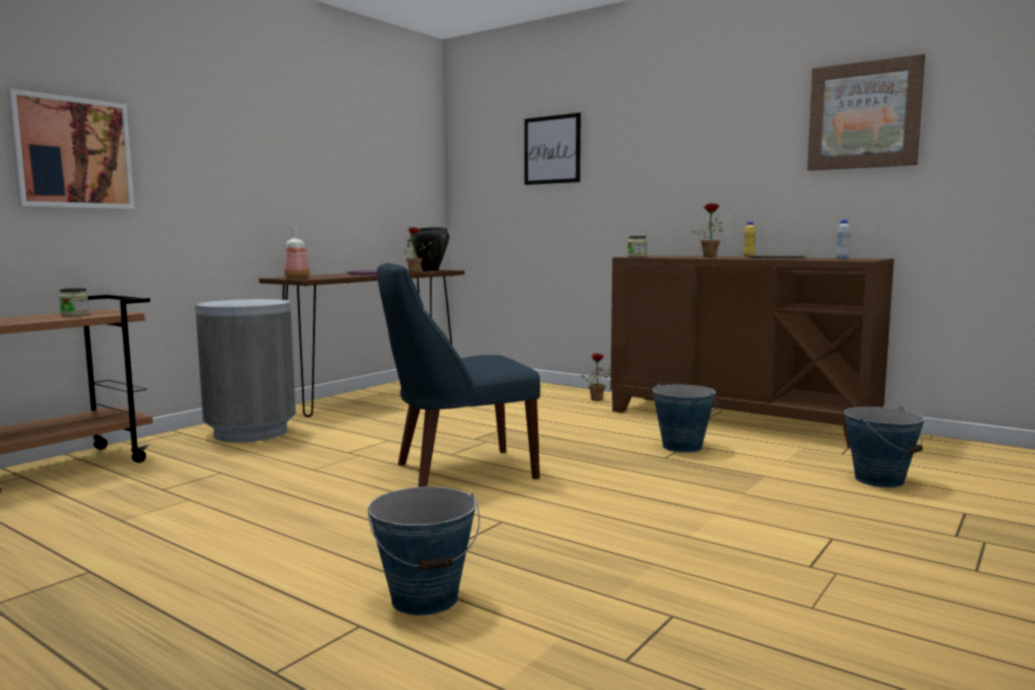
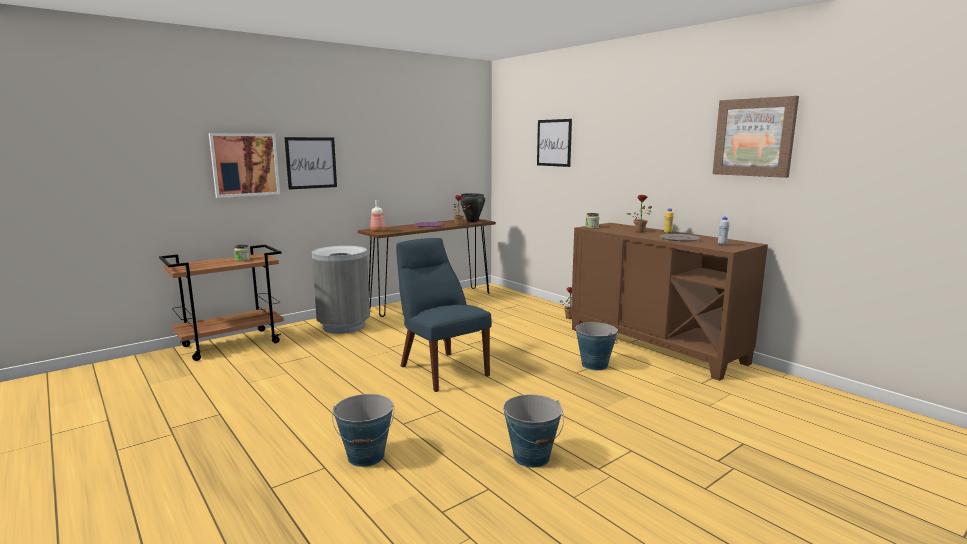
camera: 15 degrees right, 5 degrees up
(185, 161) = (311, 163): none -> picture
(458, 471) = (441, 369): blue chair -> blue chair turned 60 degrees clockwise
(879, 480) = (707, 408): bucket -> bucket (531, 457)

